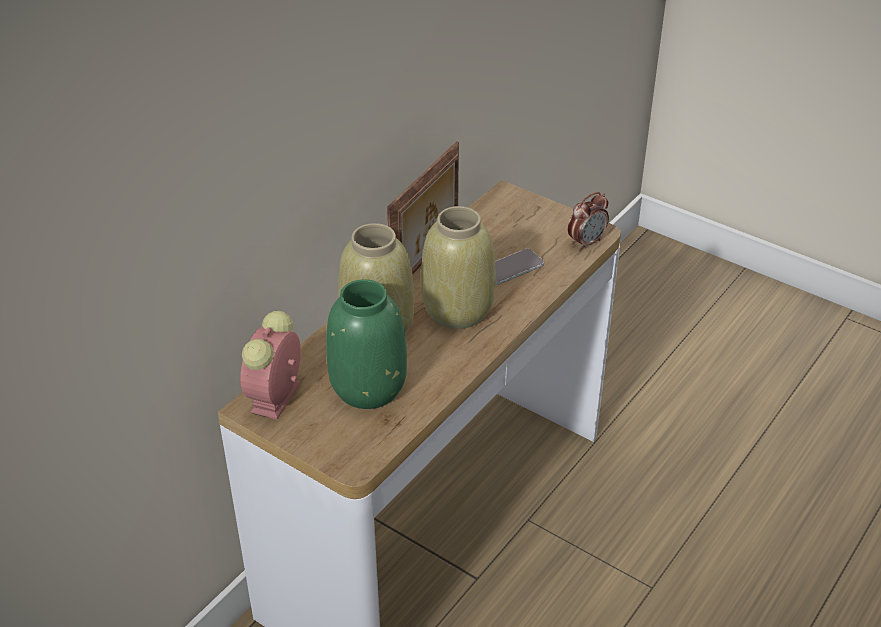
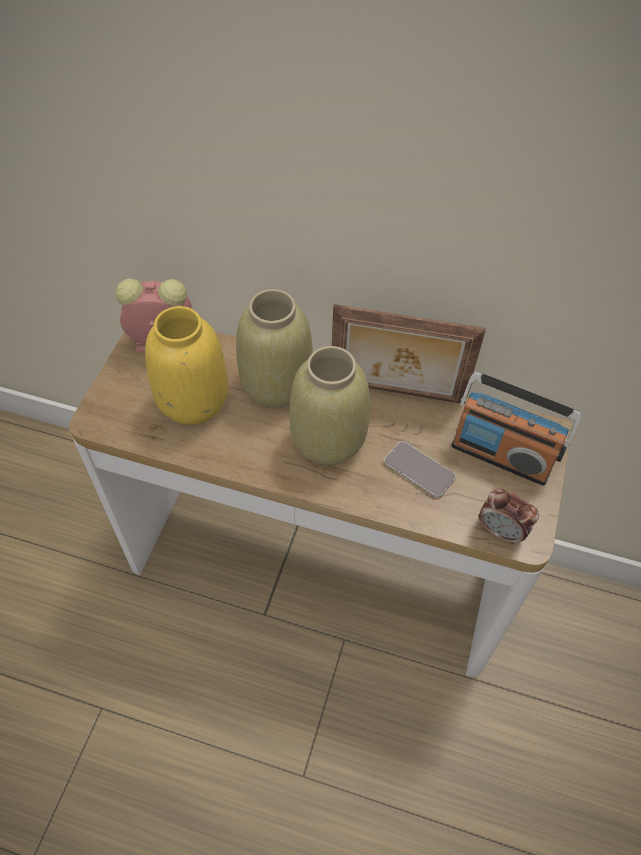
camera: 70 degrees right, 15 degrees up
(367, 387) = (193, 400): green vase -> yellow vase
(517, 222) = (501, 455): none -> radio

